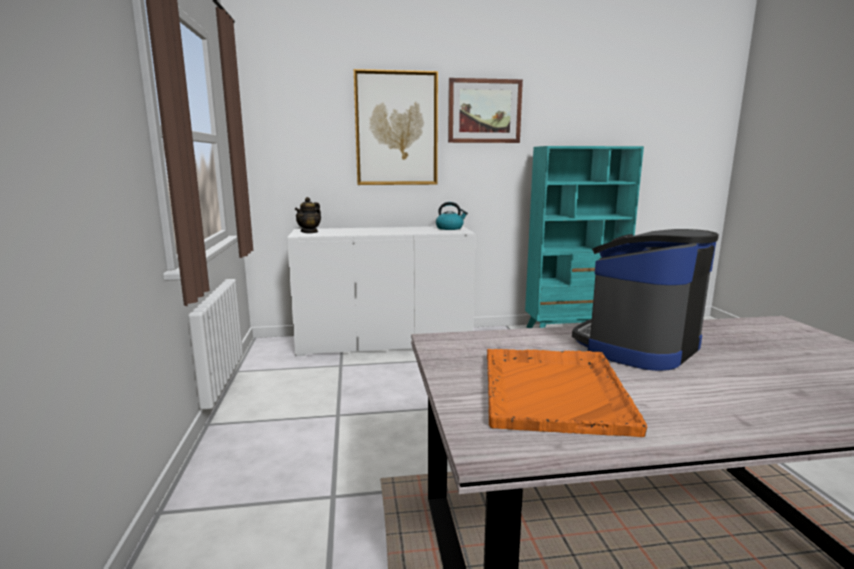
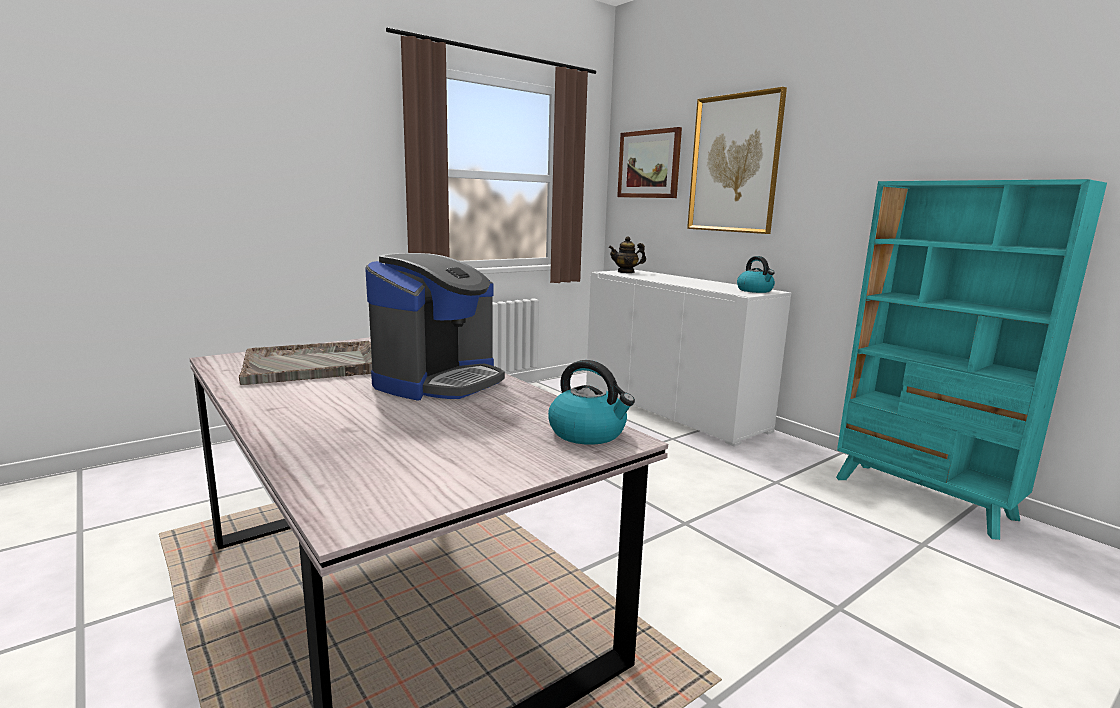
camera: 60 degrees right, 0 degrees up
(484, 111) = (843, 133): picture -> picture (649, 164)
(553, 390) = (314, 365): orange tray -> grey tray
(636, 346) = (439, 381): coffee machine -> coffee machine turned 105 degrees clockwise
(771, 327) = (588, 433): none -> kettle

